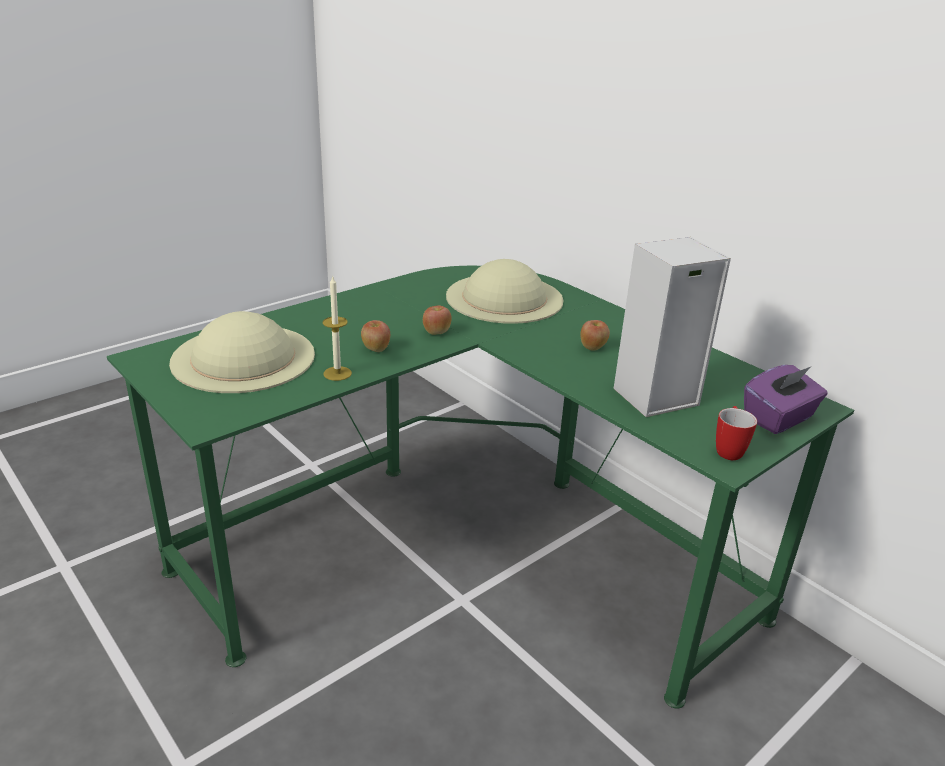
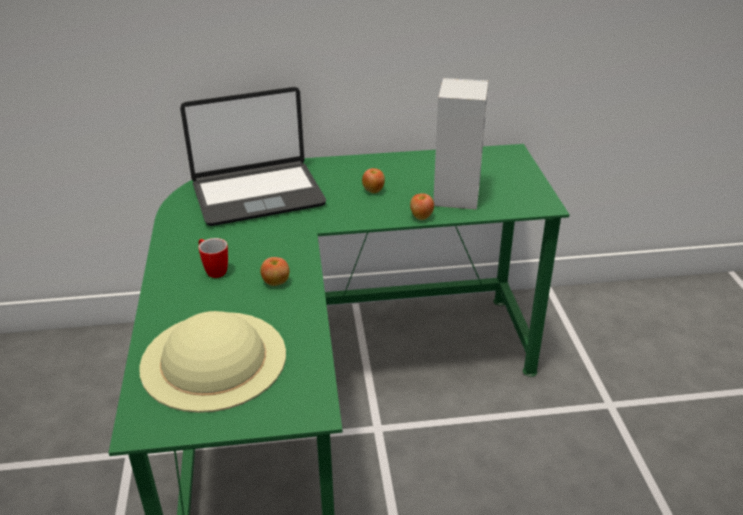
camera: 55 degrees left, 5 degrees up
(337, 373) = (296, 315): candle -> none
(436, 332) = (280, 245): apple -> apple (421, 217)
(504, 298) = (257, 194): beige hat -> laptop
(728, 449) = (532, 198): mug -> mug (213, 270)
(779, 418) = (514, 168): purple tissue box -> none

